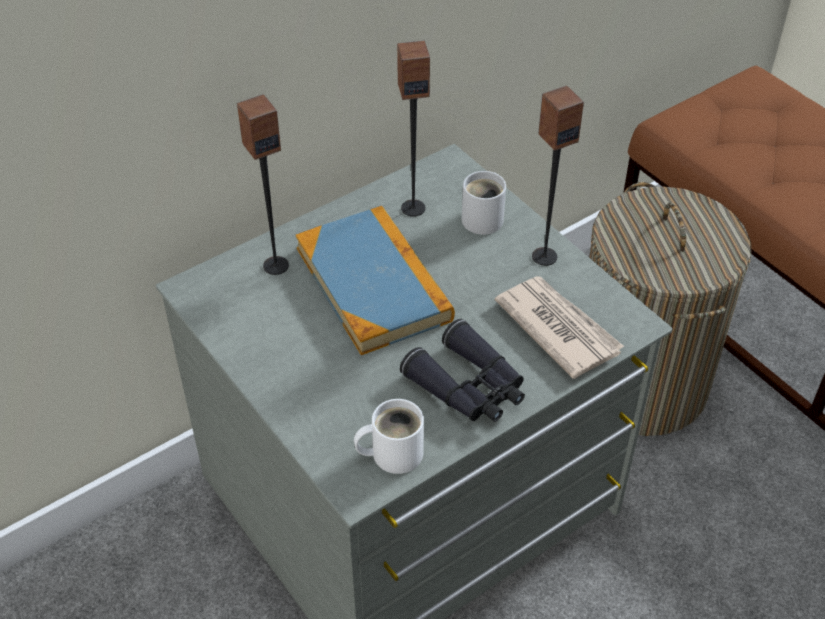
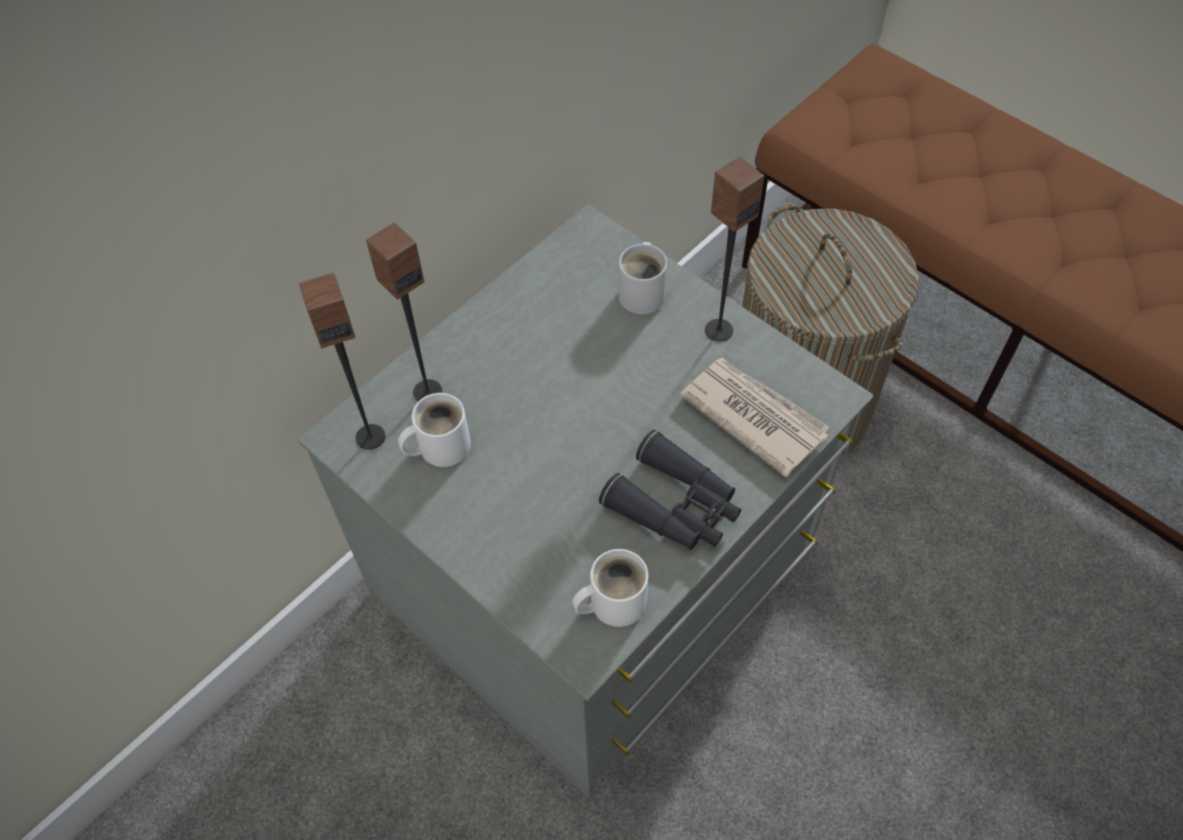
camera: 10 degrees left, 10 degrees up
(274, 308) = (439, 446): none -> white mug
(373, 284) = (541, 396): book -> none
(413, 208) = (562, 293): speaker -> speaker (370, 436)

